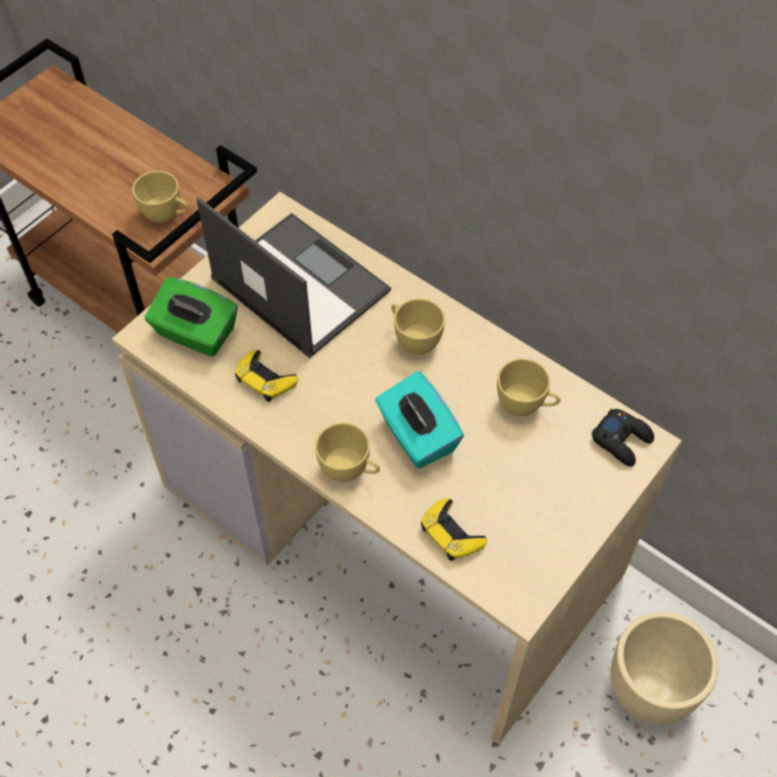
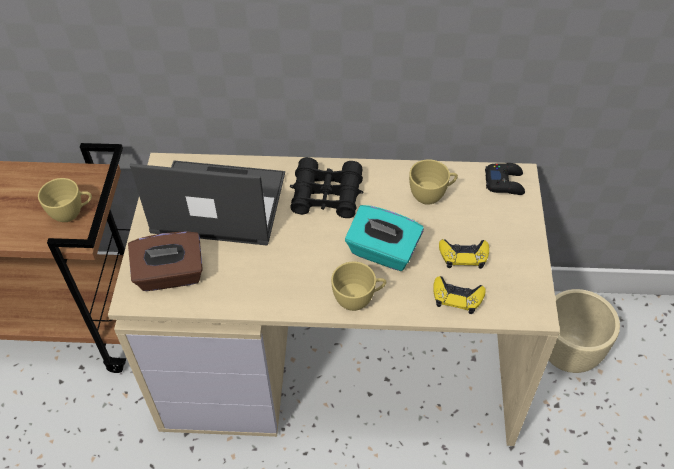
camera: 35 degrees left, 5 degrees down
(195, 333) = (170, 275): green tissue box -> brown tissue box
(265, 379) = (249, 276): yellow game controller -> yellow game controller (463, 256)
(414, 339) = (327, 195): yellow cup -> black binoculars

